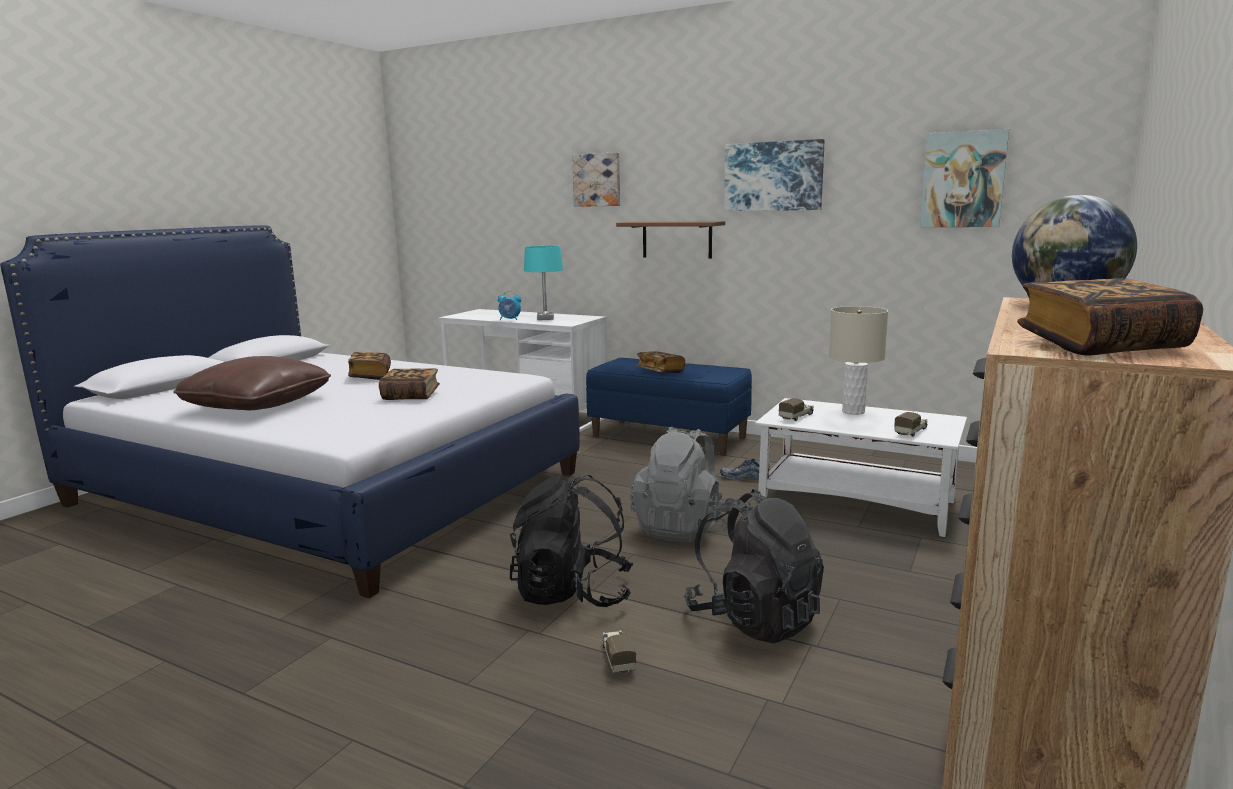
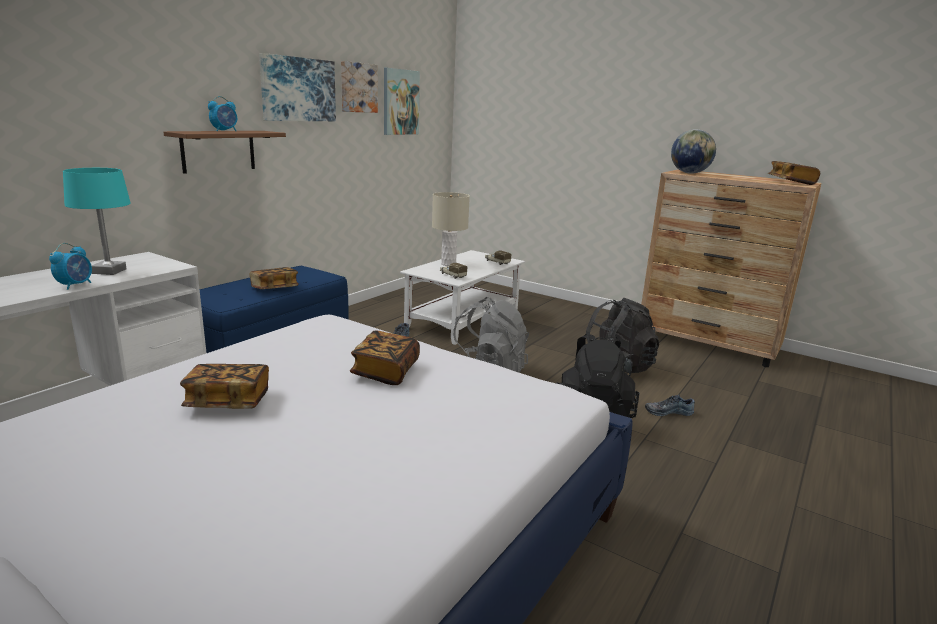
camera: 85 degrees left, 5 degrees up
(257, 405) = (368, 483): brown pillow -> none
(597, 180) = (107, 75): picture -> picture (358, 87)
(617, 658) = (668, 411): toy truck -> shoe
(674, 221) = (225, 131): none -> alarm clock

